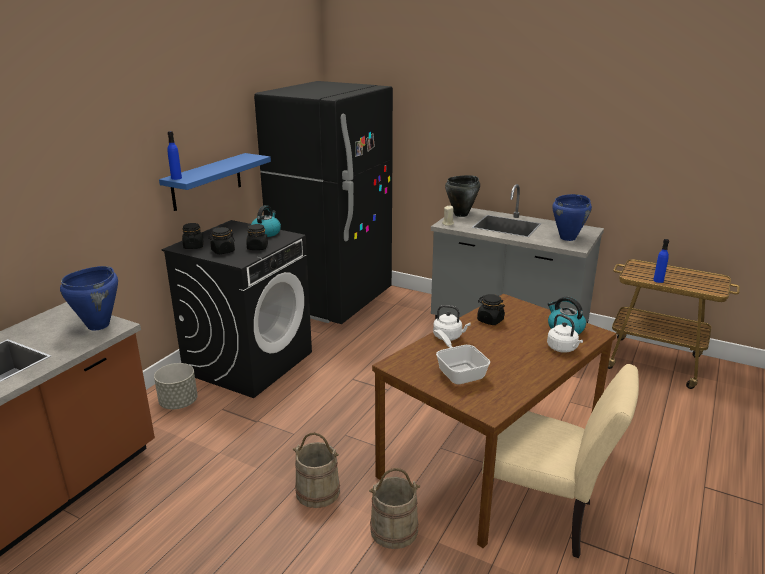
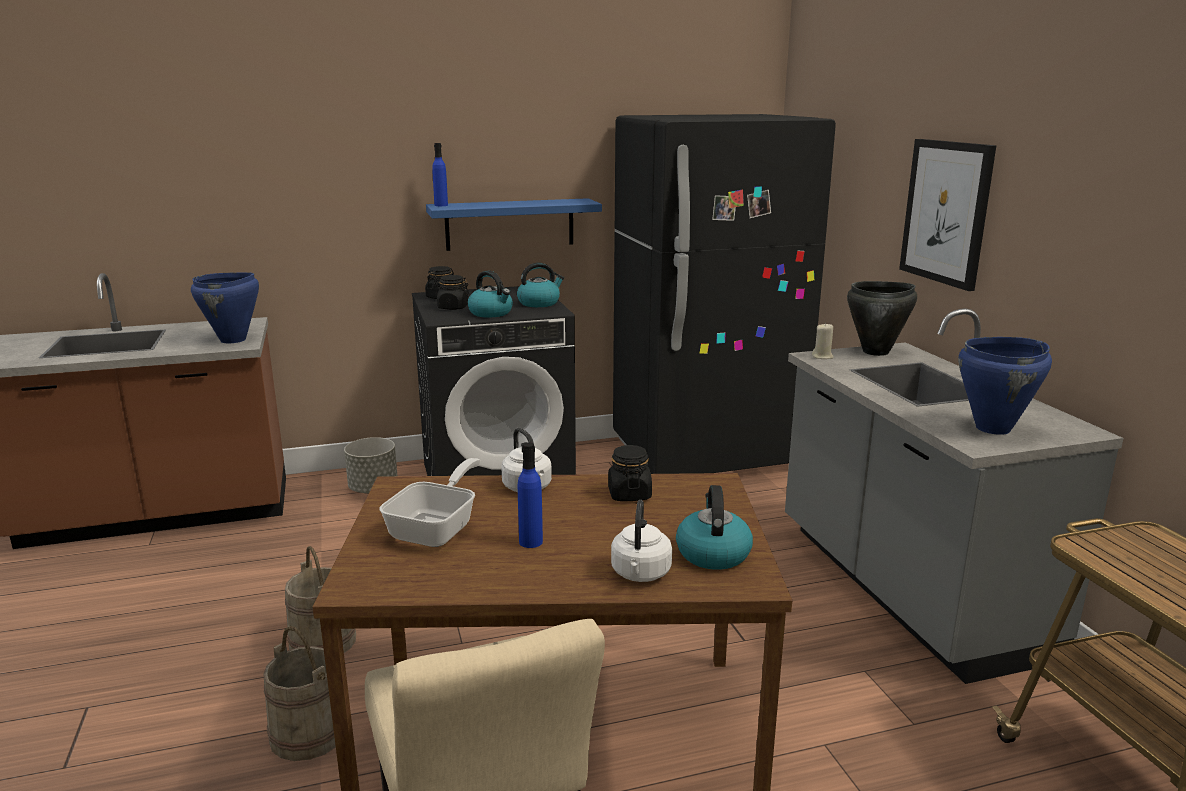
camera: 45 degrees right, 5 degrees down
(257, 248) = (491, 313): black jar -> kettle
(480, 135) = (946, 212): none -> picture
(658, 280) = (1134, 576): blue bottle -> blue bottle (531, 542)

